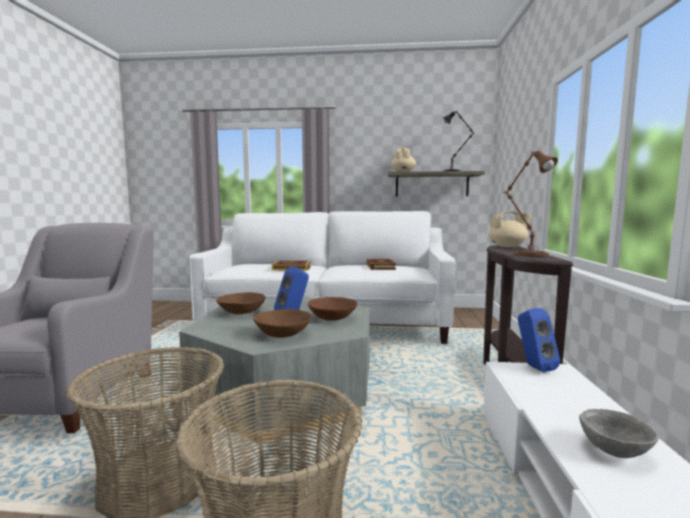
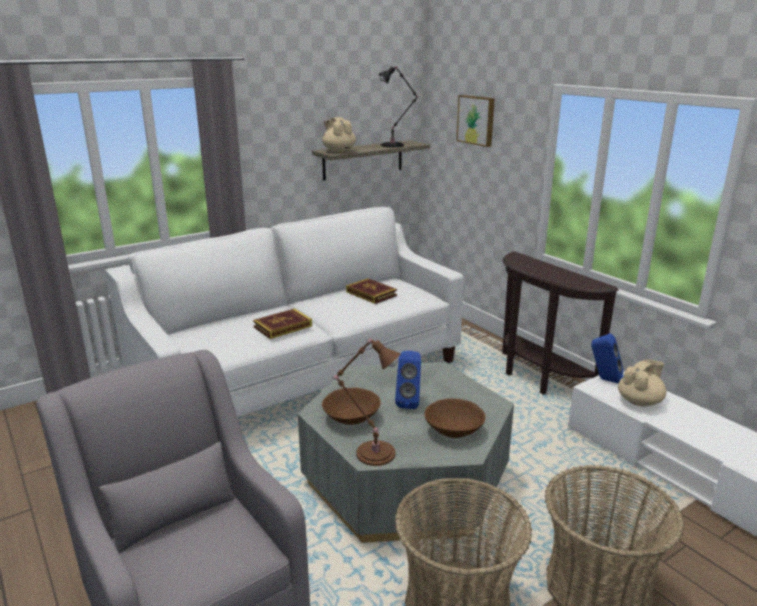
camera: 40 degrees left, 15 degrees up
(332, 318) = (447, 391): brown bowl -> none
(508, 246) = (522, 259): beige teapot -> beige teapot (640, 401)
(514, 141) = (476, 120): none -> picture
(528, 254) = (569, 278): brown table lamp -> brown table lamp (372, 452)
(613, 451) = (709, 431): grey bowl -> none

